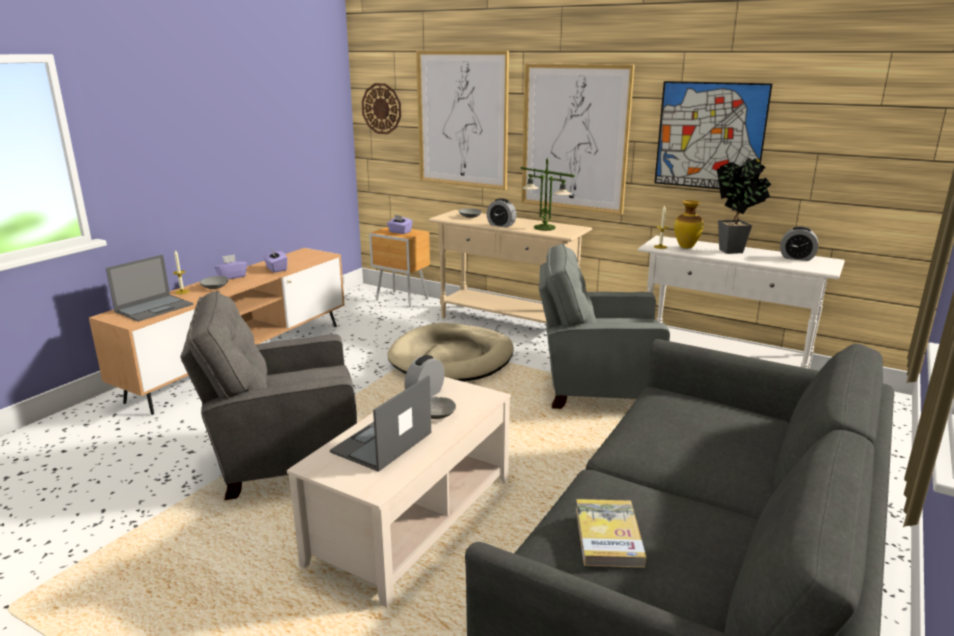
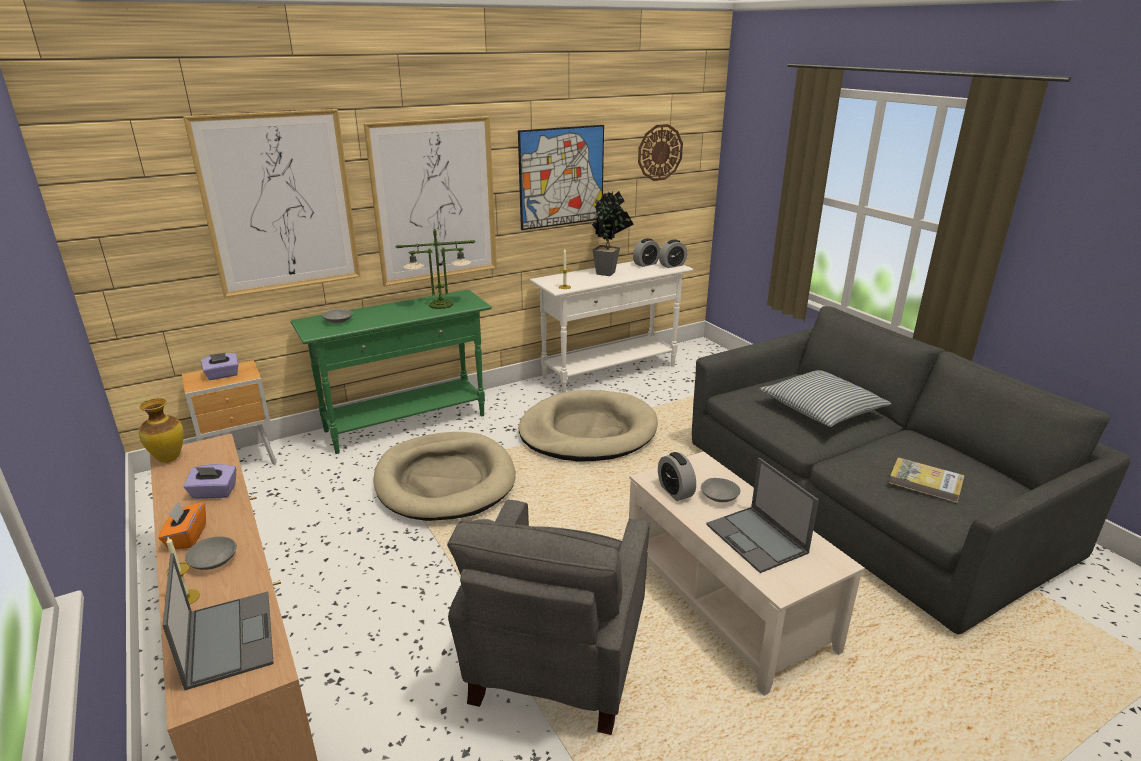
camera: 60 degrees left, 5 degrees up
(232, 277) = (187, 537): purple tissue box -> orange tissue box
(381, 108) = (123, 209): wall clock -> wall clock (660, 152)
(501, 225) = (398, 317): alarm clock -> alarm clock (672, 265)
(507, 323) = (406, 423): beige console table -> green console table
(596, 389) = (588, 432): grey armchair -> beige dog bed
(686, 247) = (577, 280): vase -> vase (168, 459)
(707, 444) = (821, 408): none -> pillow

